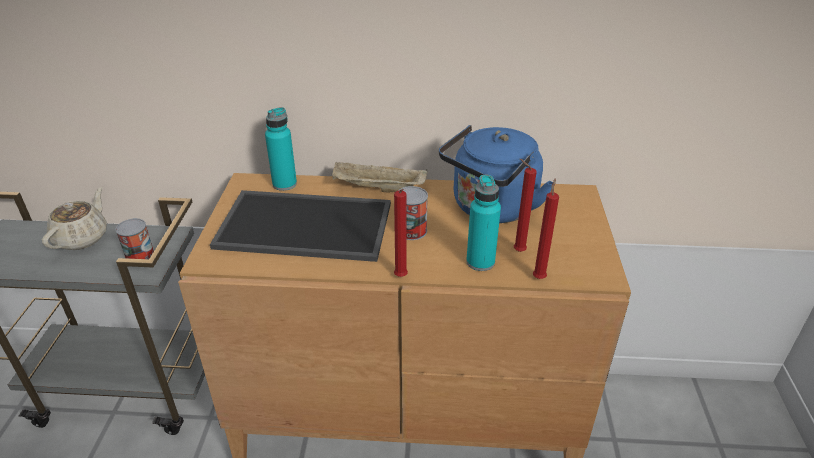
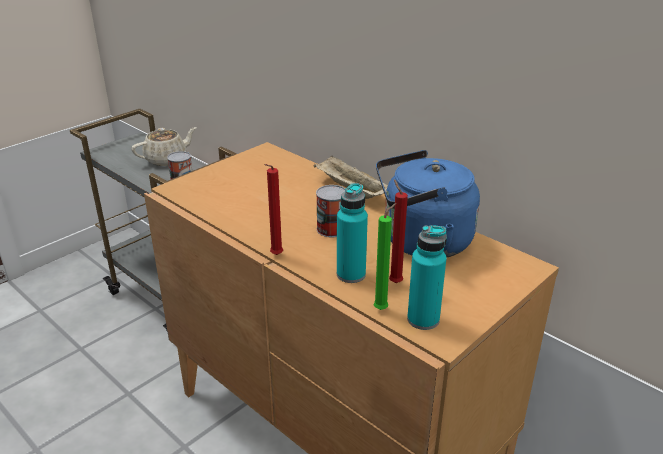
camera: 40 degrees right, 5 degrees down
(284, 184) = (288, 161): turquoise bottle -> turquoise bottle (423, 319)
(307, 224) = (265, 193): tray -> none
(539, 277) = (382, 309): red candle -> green candle

